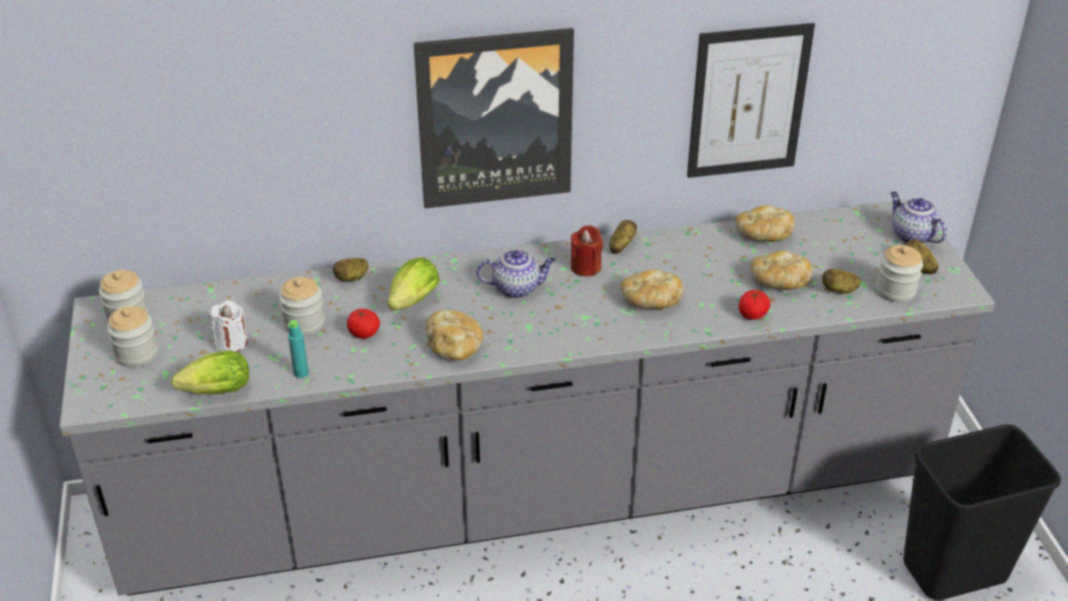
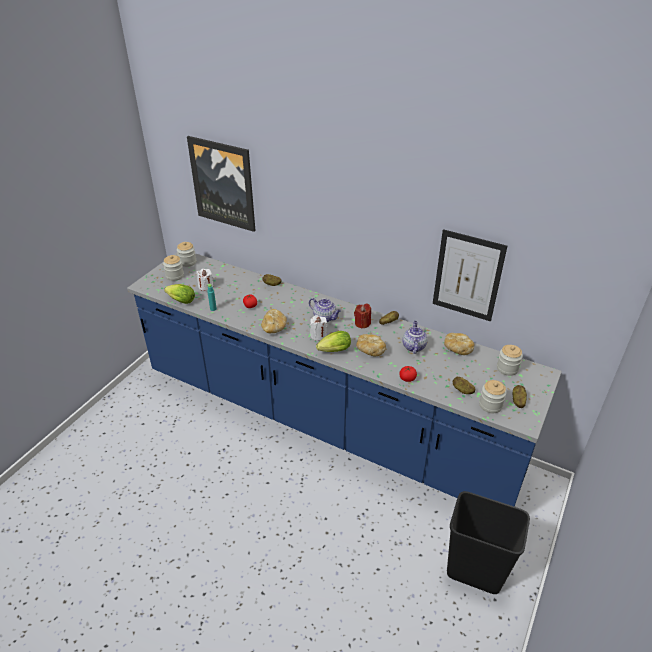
camera: 40 degrees right, 0 degrees up
(304, 323) = (236, 292): jar -> jar (507, 368)
(411, 303) = (280, 303): lettuce -> lettuce (333, 351)
(495, 118) = (342, 236): picture -> picture (223, 183)
(533, 497) = (326, 421): grey counter -> blue counter
(542, 321) = (318, 335): none -> white candle
(778, 282) = (437, 372): bread -> none
(911, 235) = (534, 386): teapot -> teapot (413, 346)

